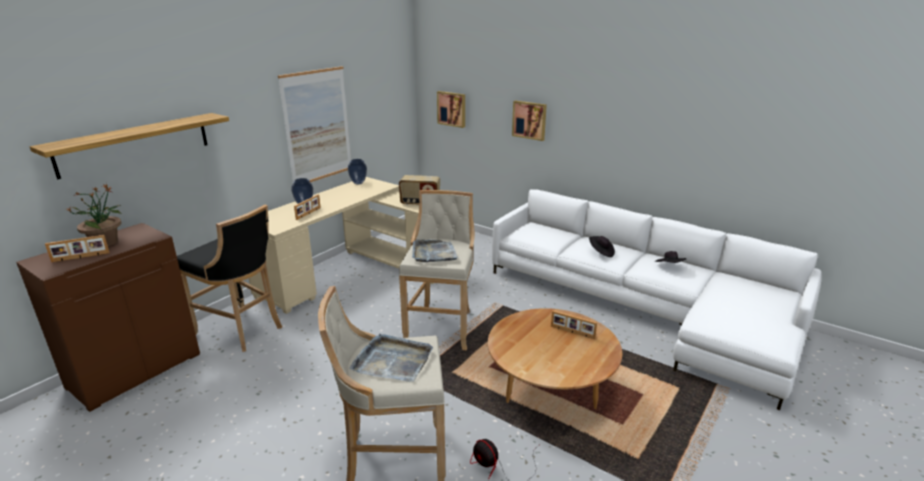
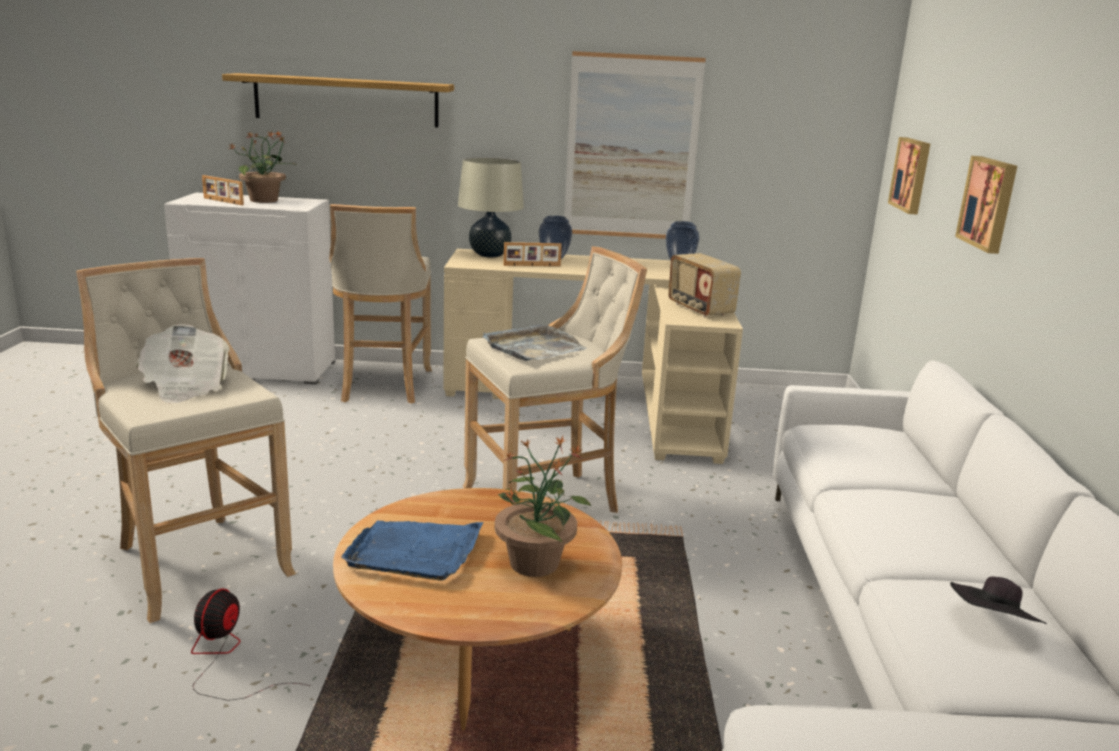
camera: 55 degrees right, 5 degrees down
(135, 370) = (262, 368): brown cabinet -> white cabinet
(242, 330) = (383, 387): black stool -> beige stool
(269, 217) = (489, 255): none -> beige table lamp
(393, 361) = (185, 386): grey tray -> newspaper
(544, 358) = (415, 552): none -> blue tray
(572, 332) = (535, 562): picture frame -> potted plant
(601, 252) = (898, 521): black hat -> none

